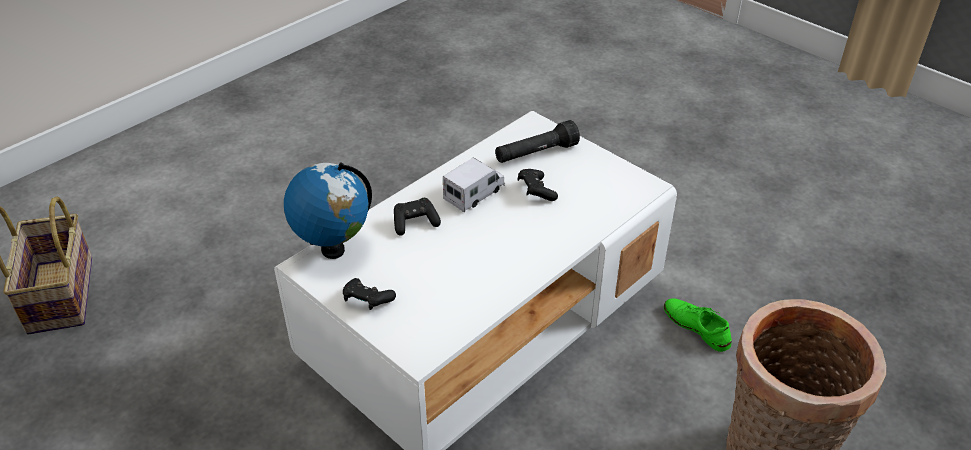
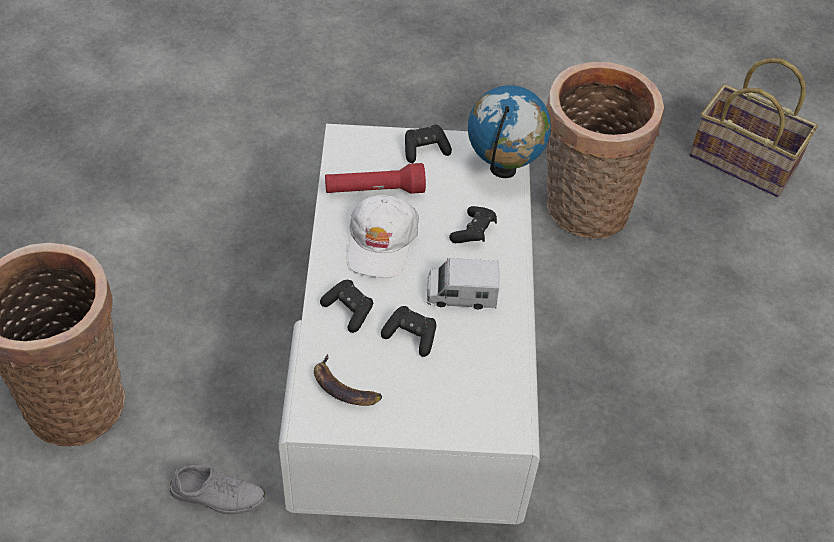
camera: 135 degrees right, 10 degrees up
(223, 343) = (581, 208): none -> basket
(448, 294) = (374, 191): none -> red flashlight
(474, 194) = (461, 295): toy truck -> toy truck turned 90 degrees clockwise
(489, 255) = (380, 242): none -> white cap
(536, 153) = (460, 386): black flashlight -> none
(561, 227) = (349, 310): none -> black game controller
(610, 190) = (343, 388): none -> banana
(696, 327) = (217, 495): green shoe -> grey shoe

